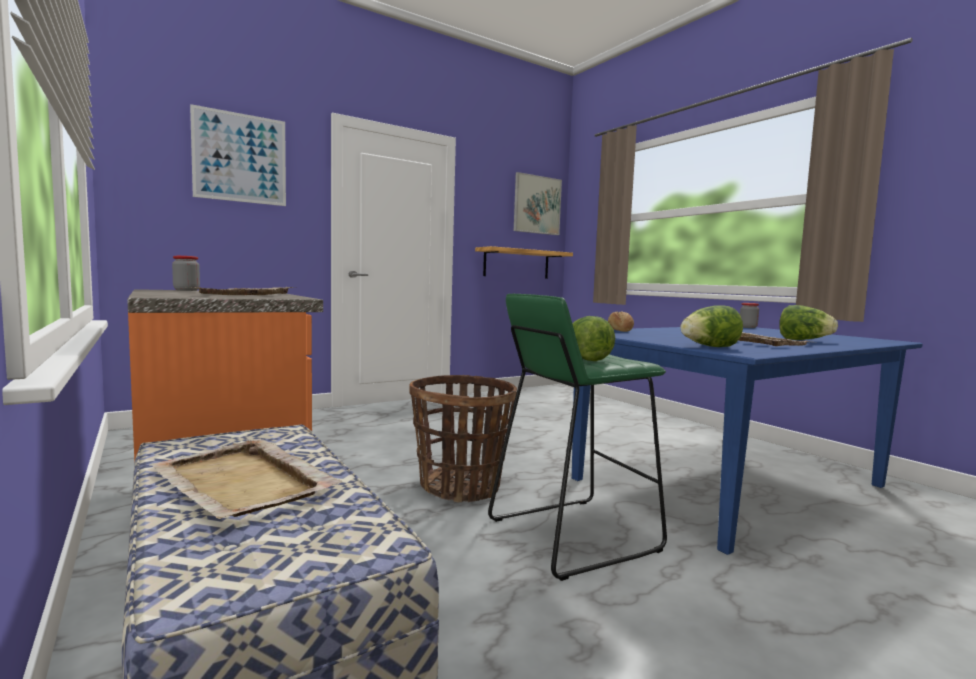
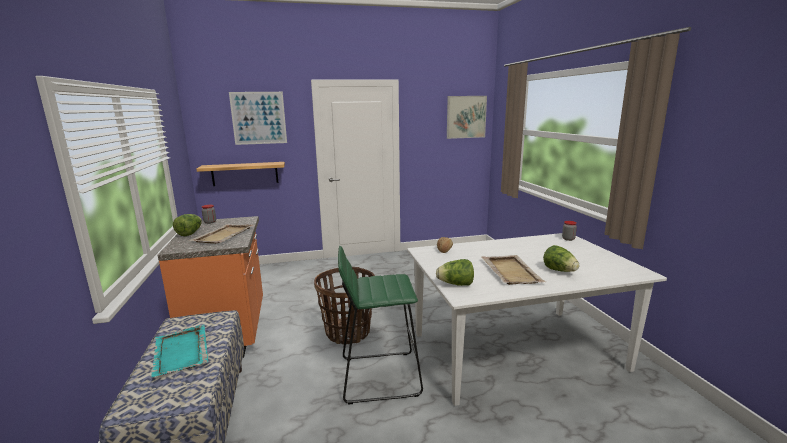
camera: 20 degrees right, 10 degrees up
(243, 482) = (181, 352): beige tray -> turquoise tray
(516, 264) = (449, 161): shelf -> shelf (245, 173)
(585, 358) = (378, 286): lettuce -> lettuce (190, 233)
(728, 482) = (516, 350): blue dining table -> white dining table

